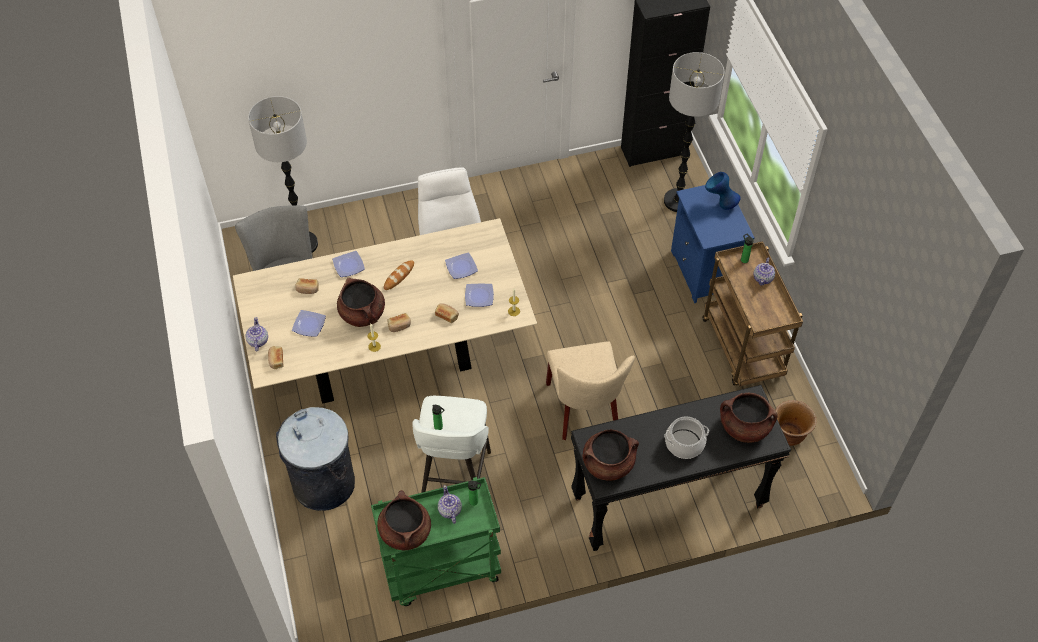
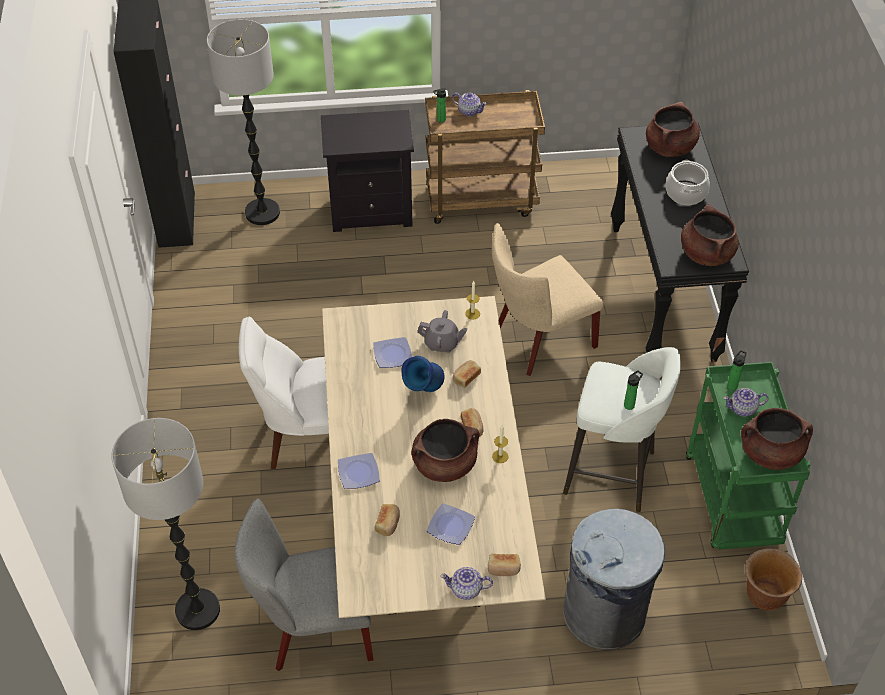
camera: 80 degrees left, 5 degrees down
(399, 276) = (391, 420): bread -> none
(478, 296) = (442, 343): plate -> grey teapot
(585, 411) = (538, 341): beige chair -> beige chair turned 150 degrees clockwise
(704, 272) = (371, 210): blue nightstand -> black nightstand
(720, 204) = (353, 125): blue vase -> blue vase (423, 392)
(789, 435) = (594, 188): brown planter -> brown planter (765, 595)

